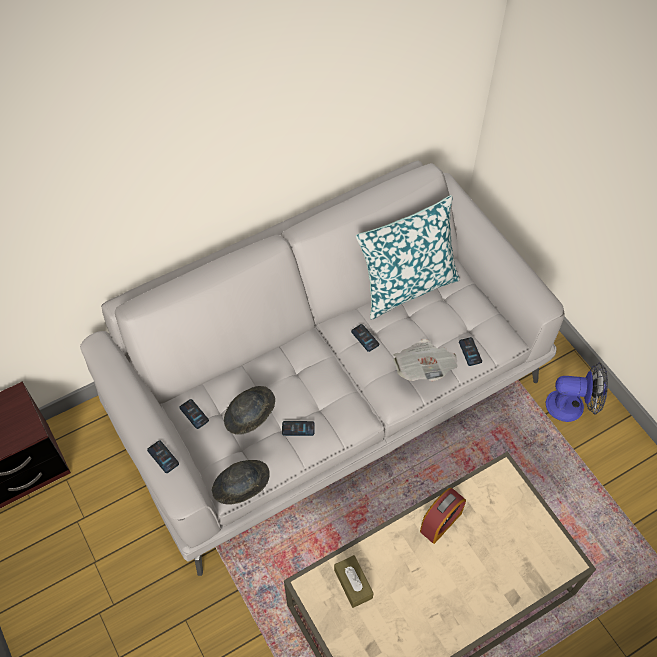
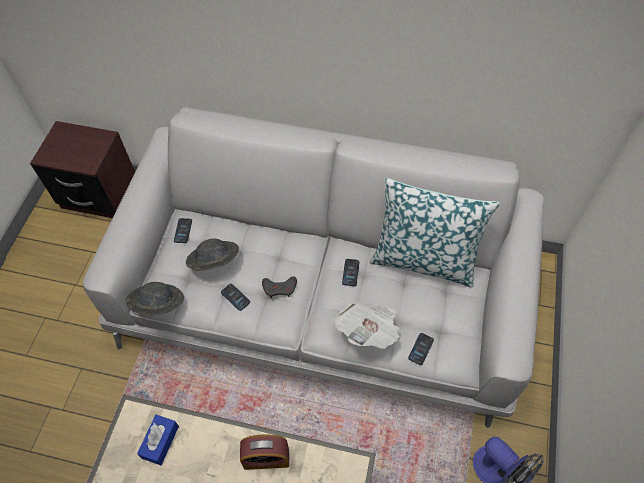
camera: 45 degrees right, 0 degrees up
(163, 457) = (117, 237): phone -> none
(325, 393) = (279, 288): none -> grey game controller
(353, 584) = (160, 442): brown tissue box -> blue tissue box

